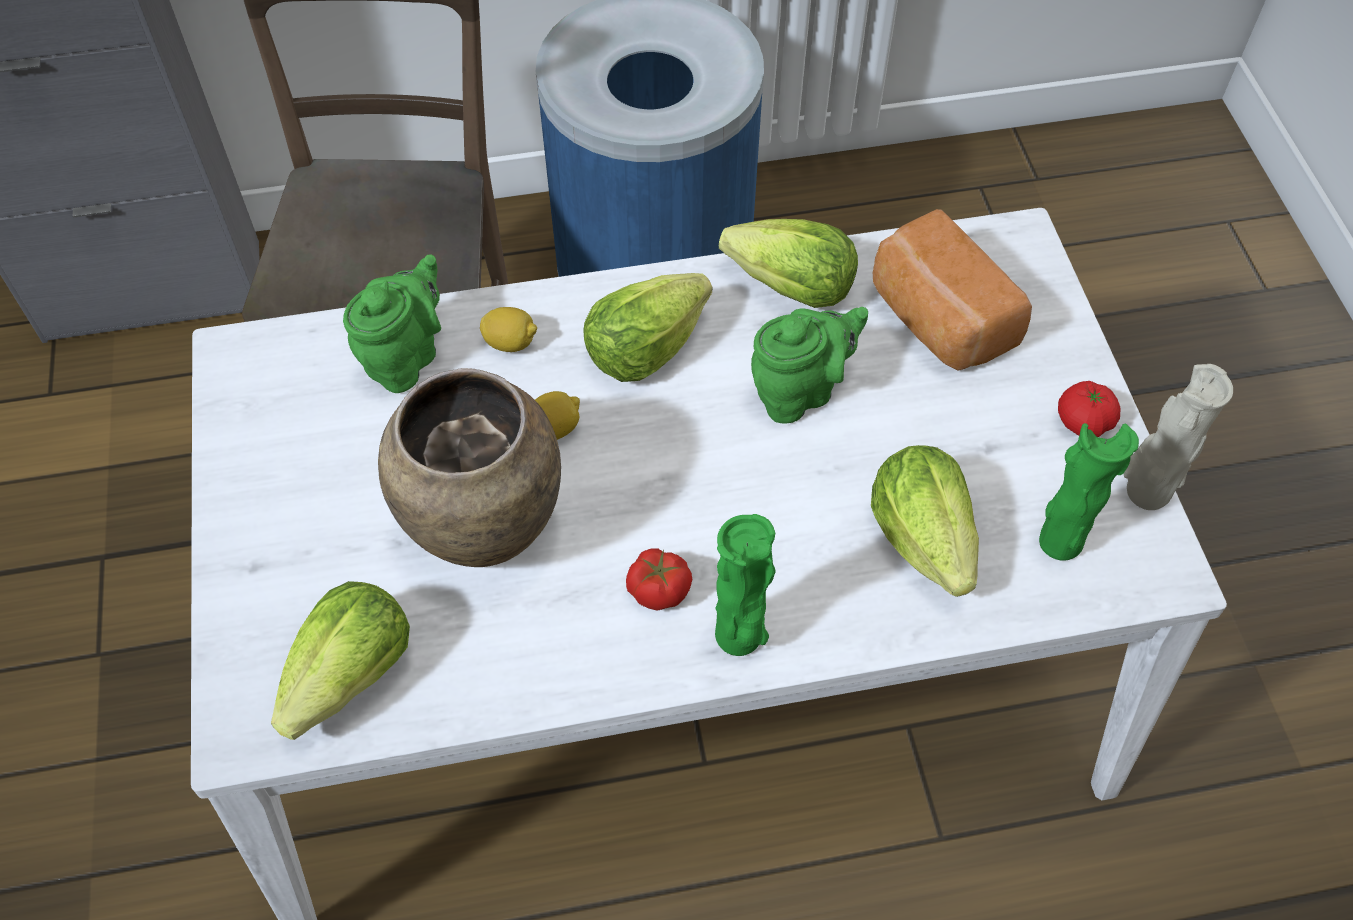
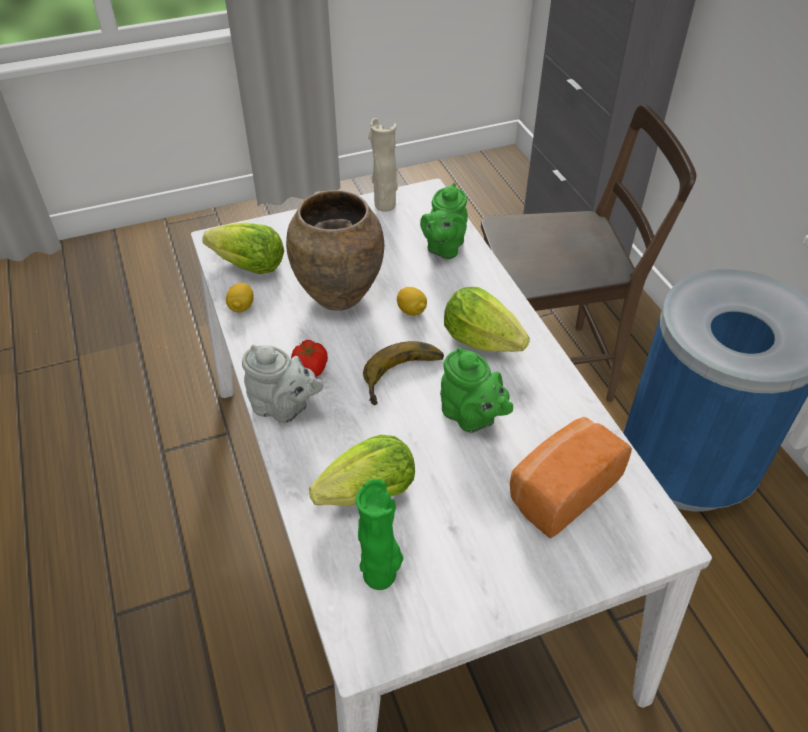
camera: 80 degrees right, 10 degrees down
(405, 357) = (444, 248): green teapot -> green teapot turned 90 degrees clockwise
(510, 343) = (467, 284): lemon -> lemon (241, 307)
(706, 460) = (405, 378): none -> banana
(740, 638) = (284, 408): green vase -> grey teapot
(792, 288) = (558, 404): lettuce -> none
(1083, 422) = (493, 590): tomato -> none
(1144, 492) = (437, 635): beige vase -> beige vase (385, 205)

